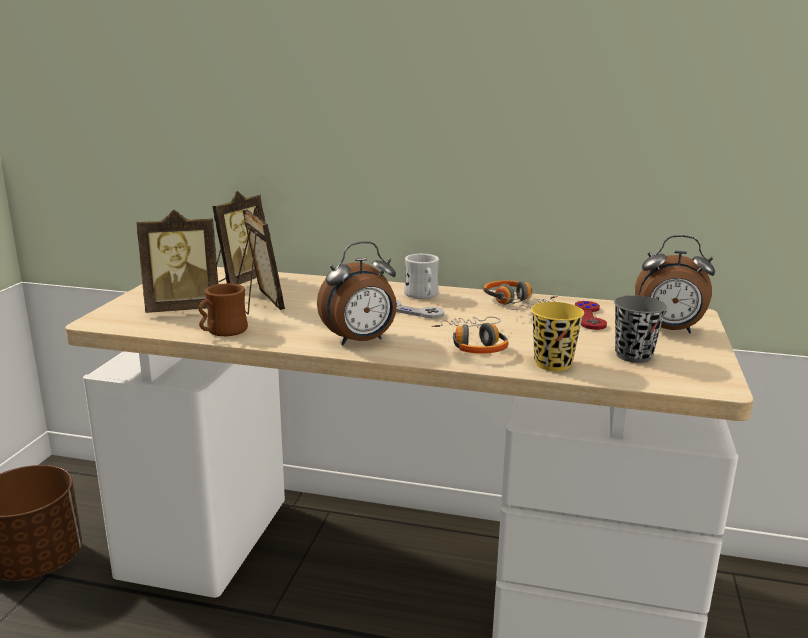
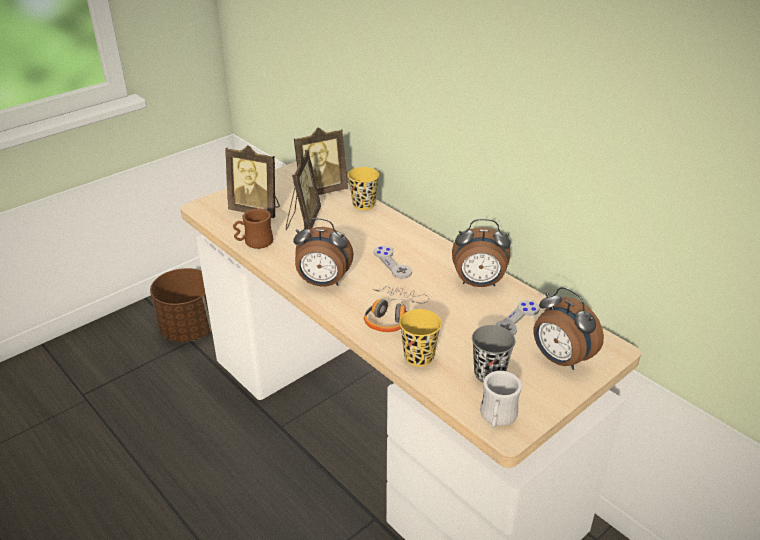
camera: 35 degrees right, 15 degrees up
(308, 280) = (363, 204): none -> yellow cup
(423, 296) = (421, 250): white mug -> white mug (497, 418)
(515, 304) = (478, 283): headphones -> alarm clock
(589, 317) = (517, 319): red game controller -> grey game controller

